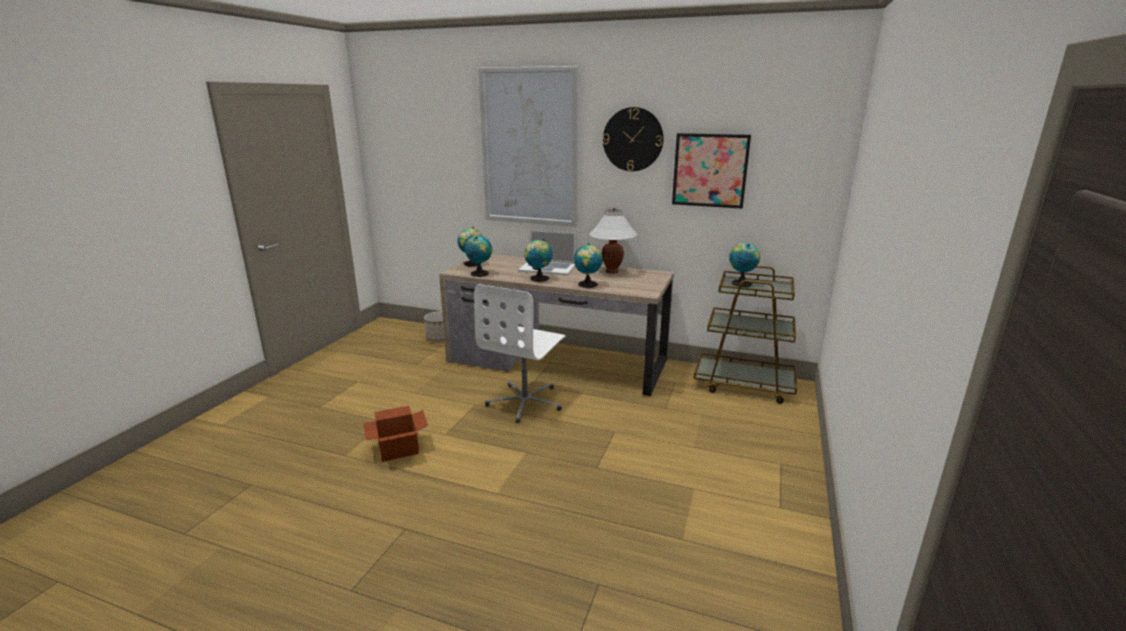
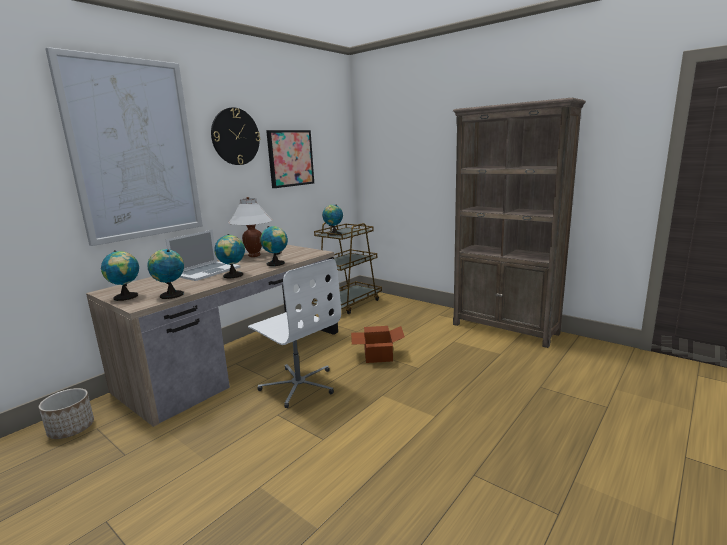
camera: 70 degrees left, 5 degrees down
(399, 447) = (327, 476): cardboard box -> cardboard box (377, 355)
(784, 542) = (505, 329): none -> brown bookcase

